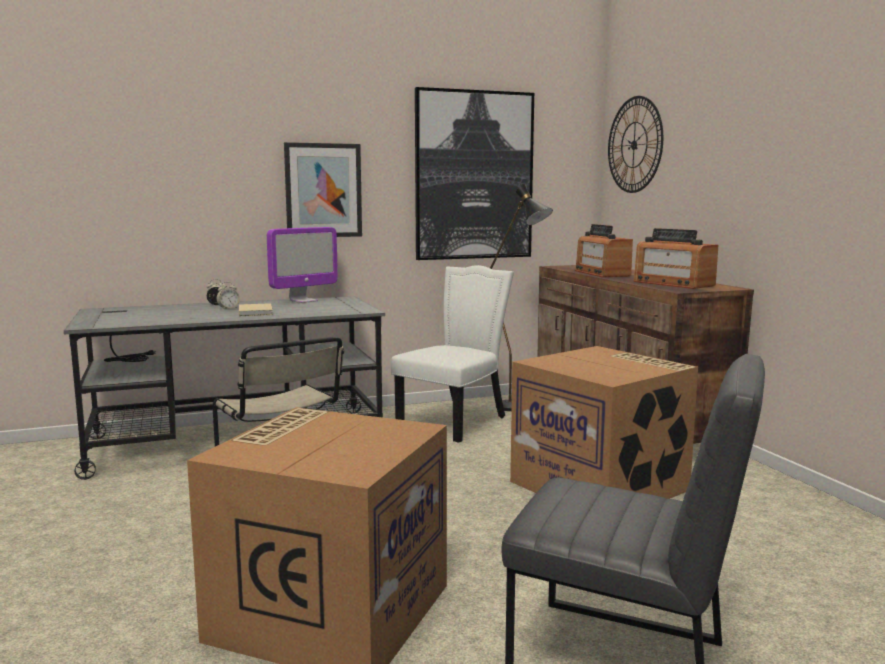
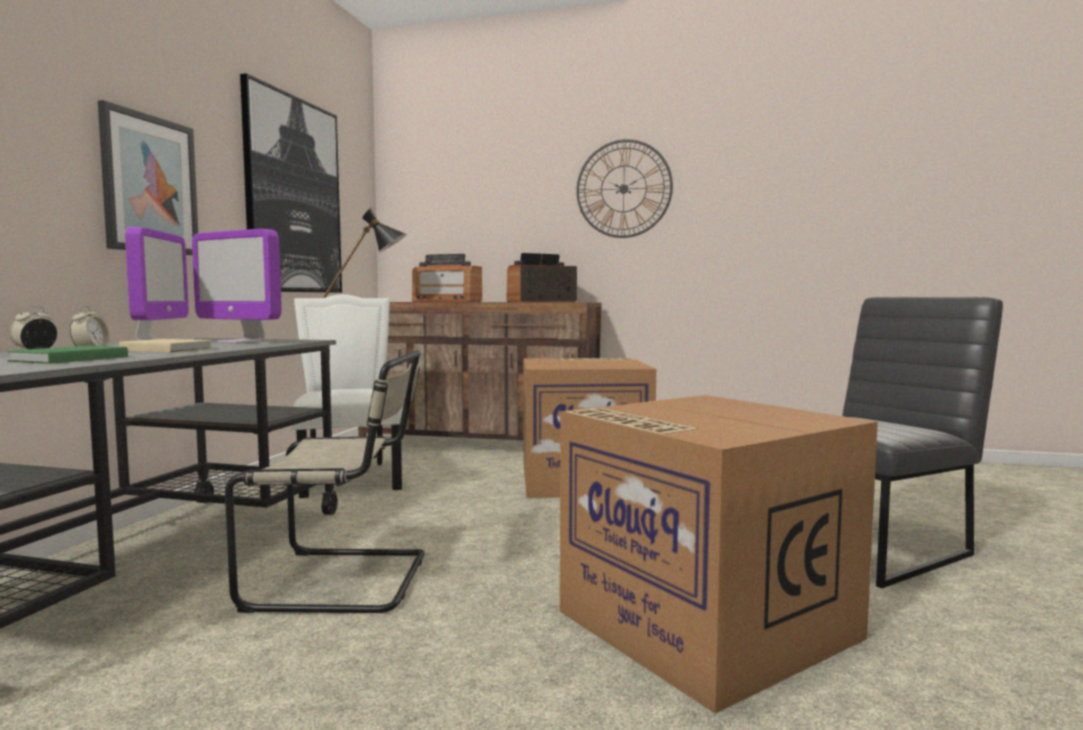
camera: 55 degrees left, 5 degrees down
(181, 316) = (66, 359): none -> green book
(327, 308) = (241, 342): none -> monitor
(634, 145) = (429, 184): wall clock -> wall clock (623, 189)
(673, 284) = (541, 302): radio -> radio turned 150 degrees clockwise

